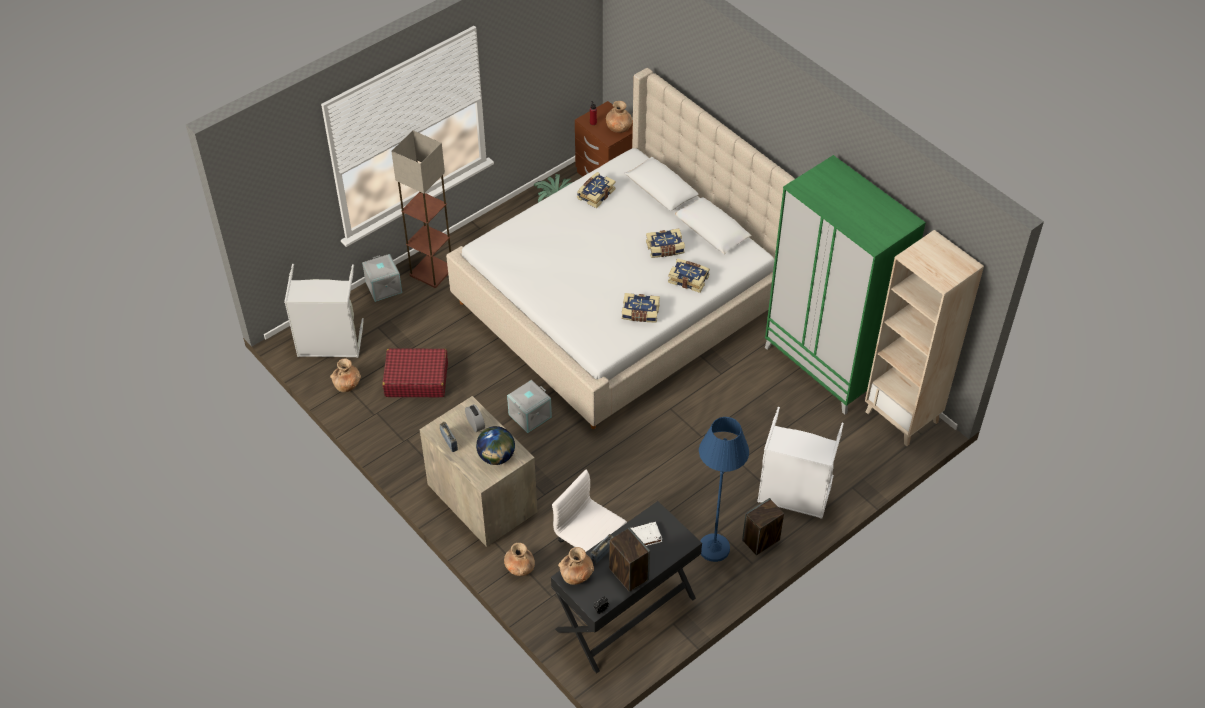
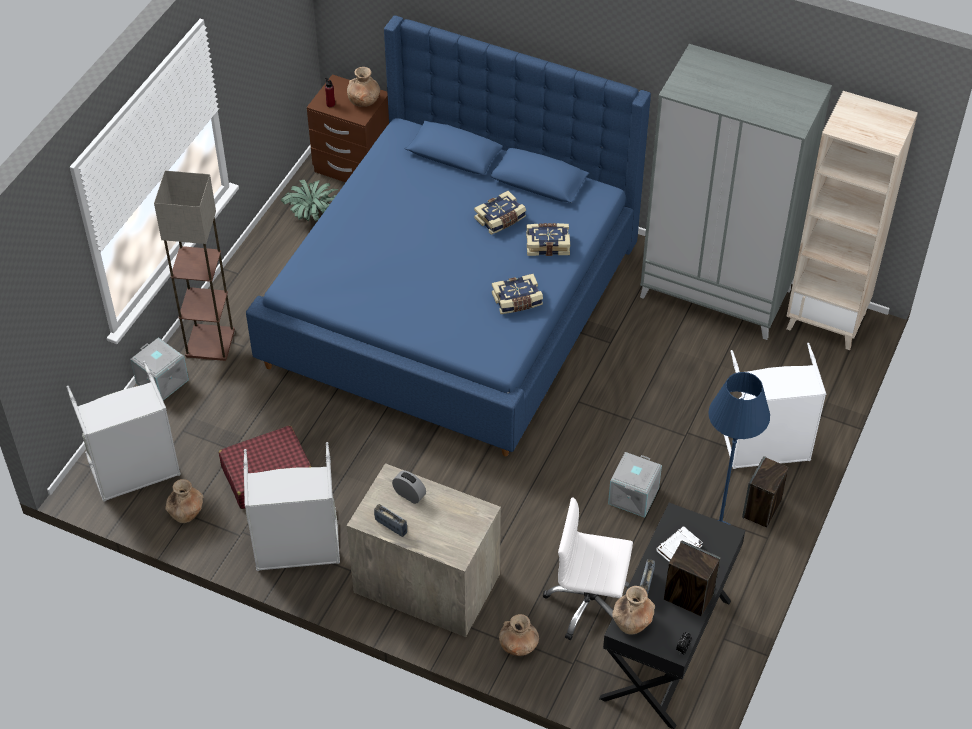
camera: 25 degrees left, 0 degrees up
(407, 438) = (297, 548): none -> grey laundry basket
(496, 457) = (457, 523): globe -> none
(529, 415) = (425, 467): grey storage box -> grey storage box (632, 495)
(595, 194) = (383, 184): book -> none
(621, 303) = (453, 302): beige bed -> blue bed
(826, 365) = (716, 293): green wardrobe -> grey wardrobe

